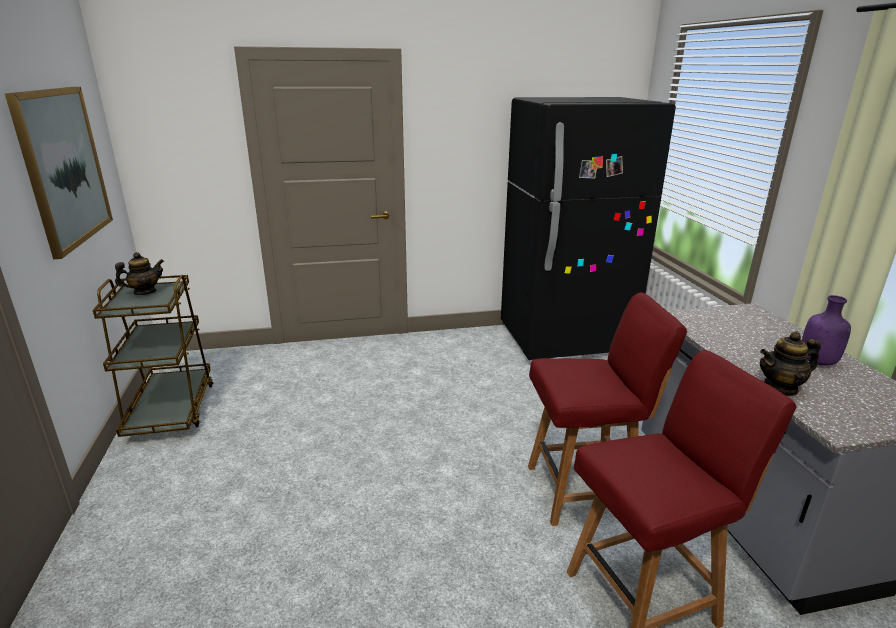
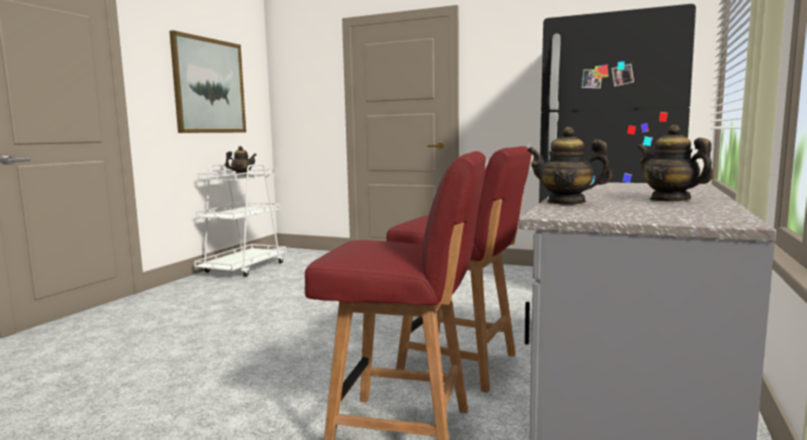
camera: 35 degrees right, 15 degrees down
(171, 410) = (243, 268): brown cart -> white cart
(818, 362) = (670, 199): purple bottle -> teapot

